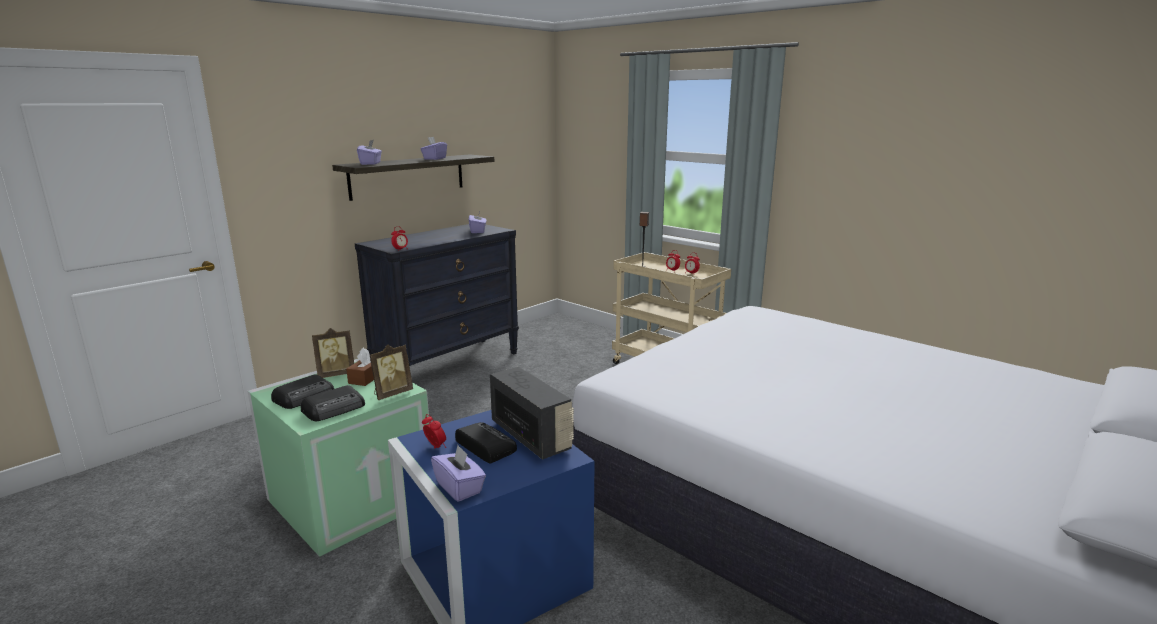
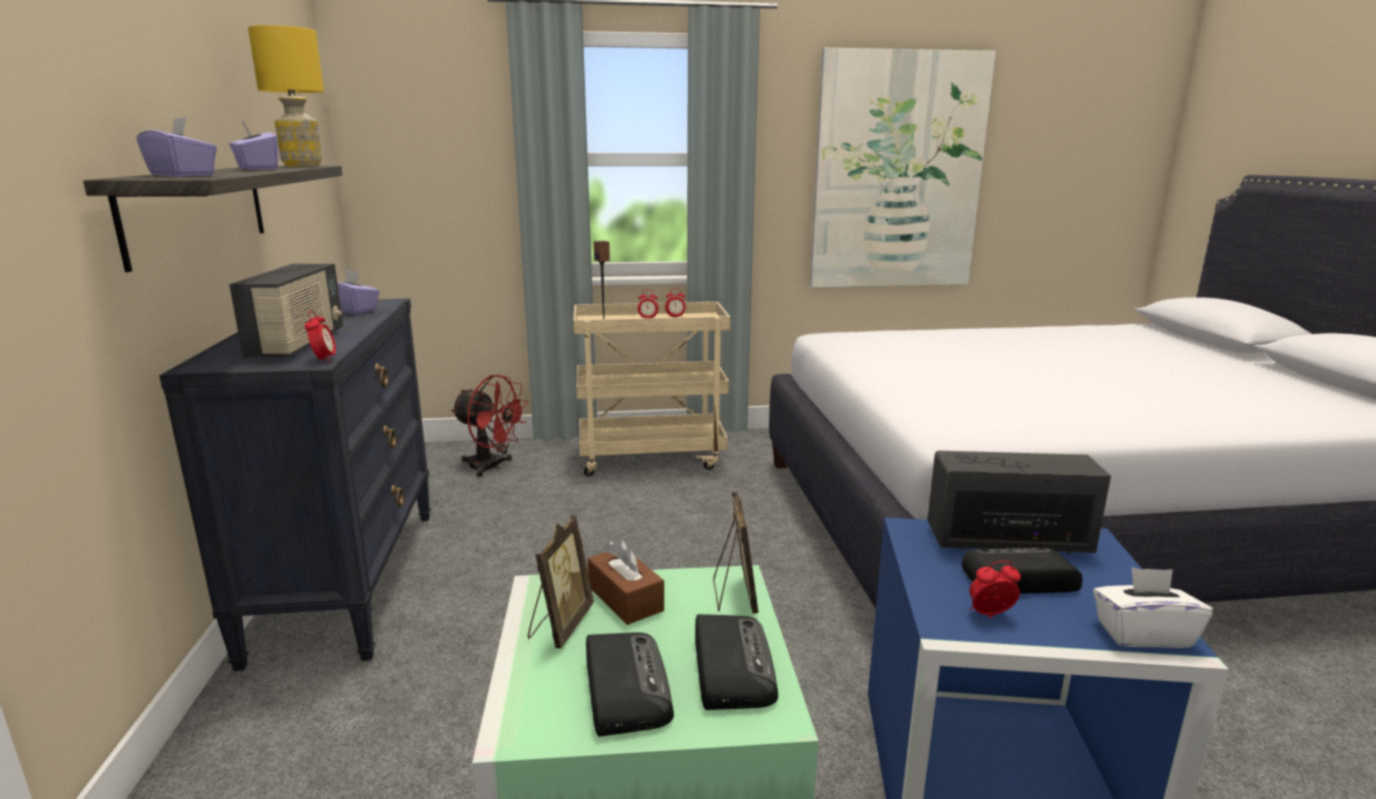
camera: 50 degrees left, 0 degrees up
(414, 242) = (298, 345): none -> radio
(459, 487) = (1142, 634): purple tissue box -> white tissue box
(471, 156) = (302, 166): none -> yellow table lamp
(582, 342) = (492, 467): none -> red fan
(911, 184) = (898, 172): none -> picture

